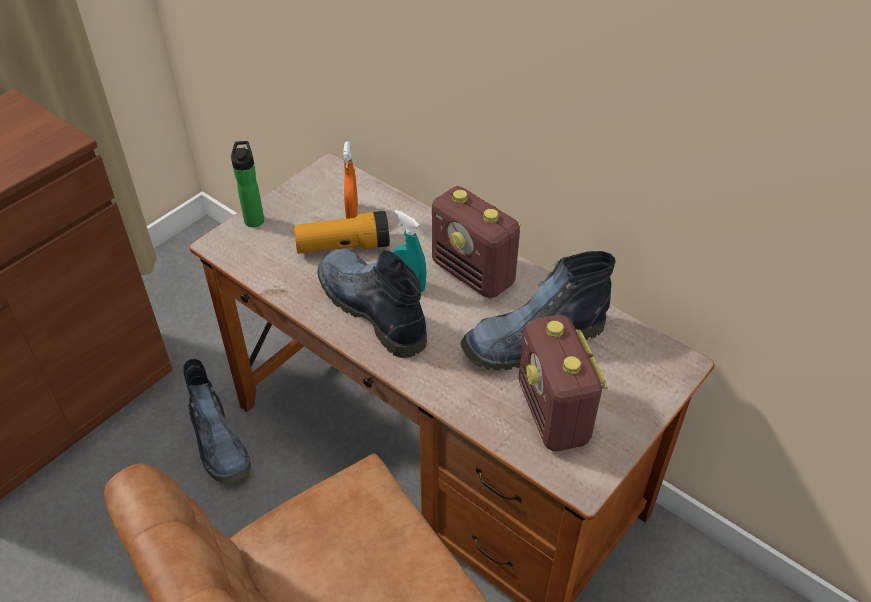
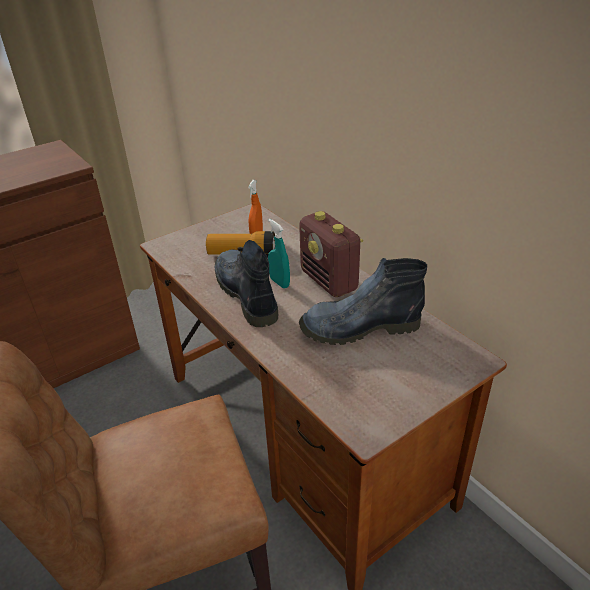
camera: 15 degrees right, 10 degrees down
(220, 444) = (153, 400): boot -> none
(254, 218) = (189, 233): bottle -> none
(553, 414) = (358, 380): radio -> none

